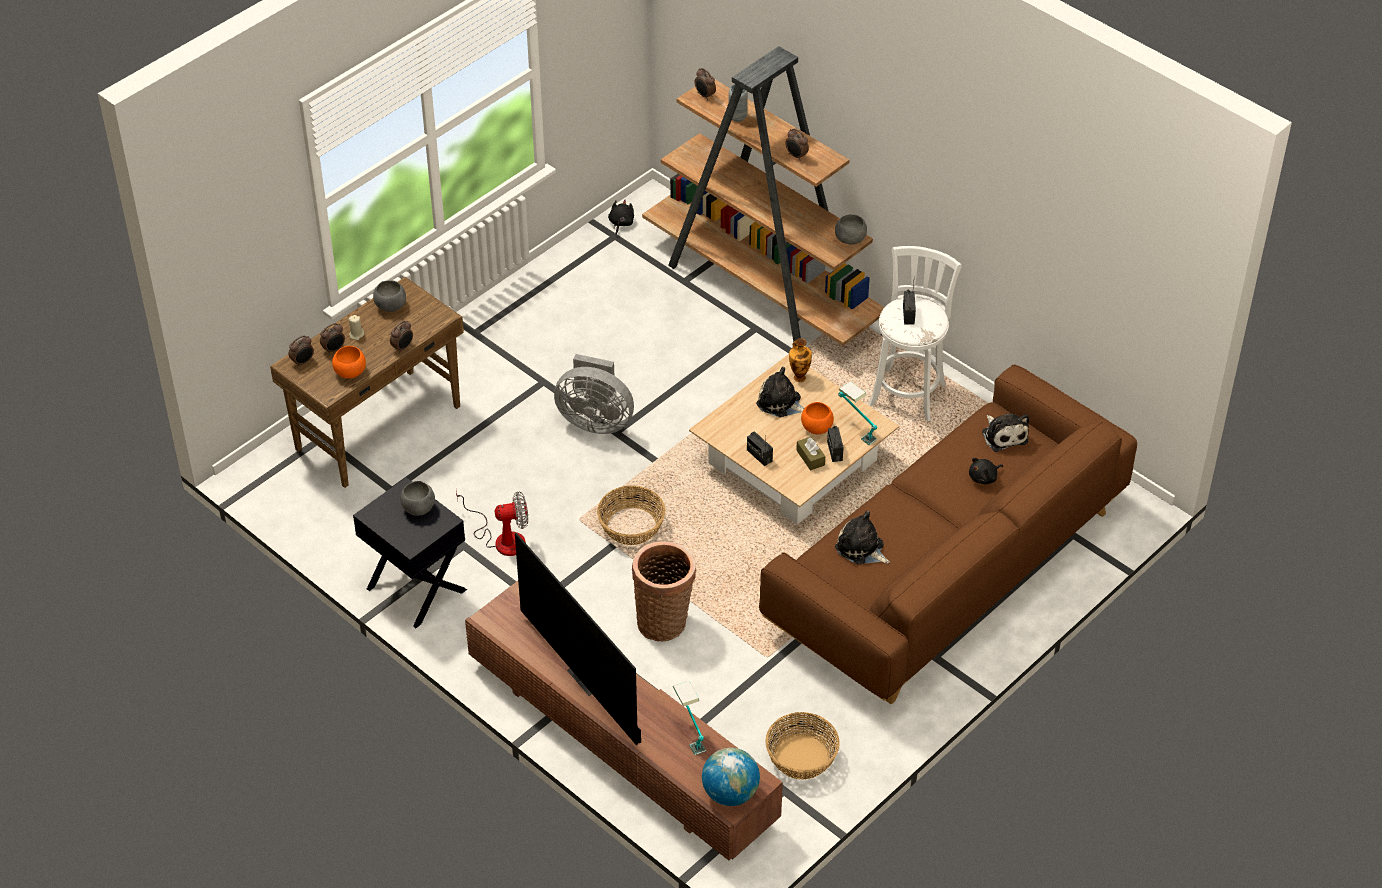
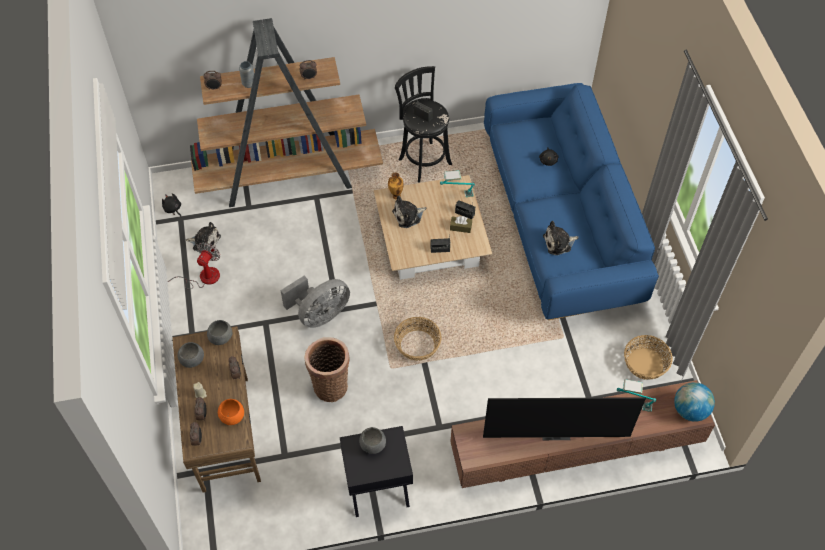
camera: 55 degrees left, 10 degrees up
(502, 538) = (373, 417): fan -> fan (202, 277)
(664, 620) = (501, 371): basket -> basket (330, 384)
(817, 428) = (440, 211): orange bowl -> none
(850, 240) = (351, 104): grey bowl -> grey bowl (221, 338)
(908, 392) = (423, 160): white stool -> black stool
(946, 568) = (560, 220): brown sofa -> blue sofa
(1003, 435) = (524, 134): plush toy -> plush toy (205, 242)

